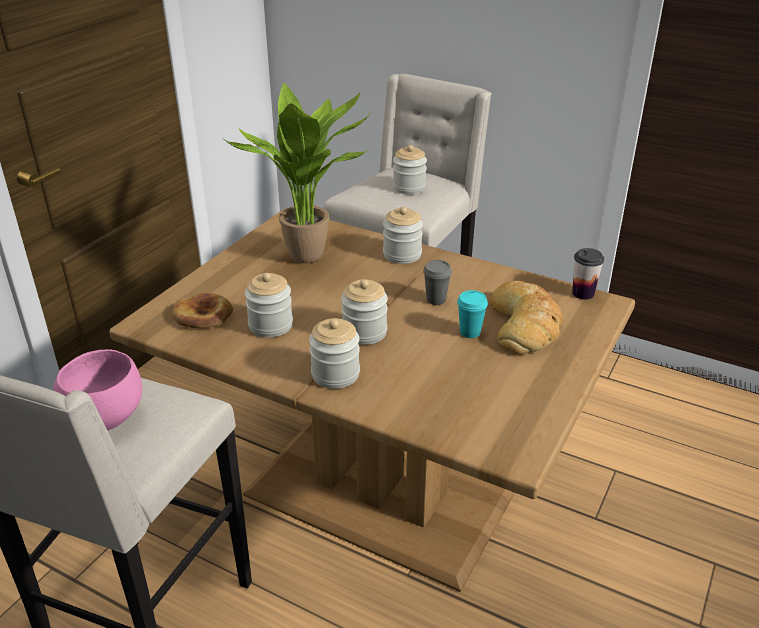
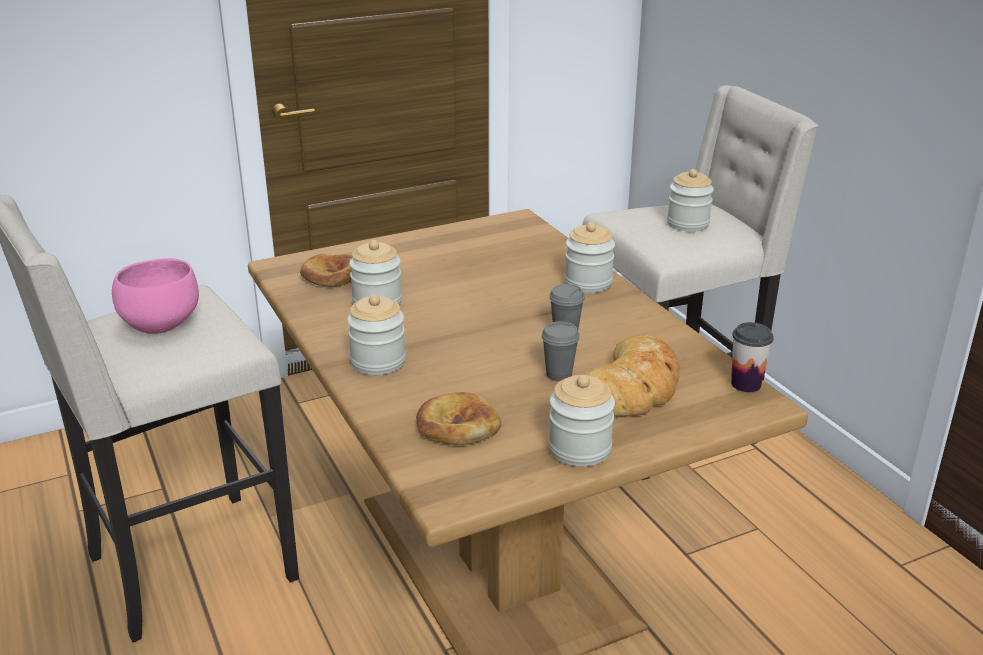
camera: 35 degrees right, 5 degrees down
(312, 258) = (493, 258): potted plant -> none
(364, 332) = (453, 337): jar -> jar (579, 449)
(454, 399) = (457, 425): none -> bread
(470, 332) = (559, 374): turquoise cup -> grey cup

